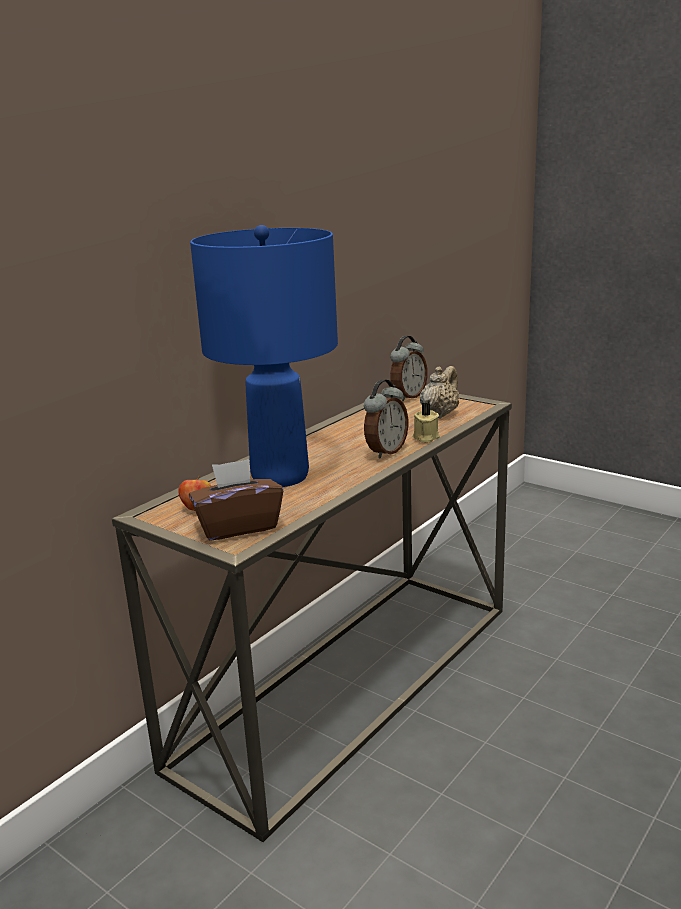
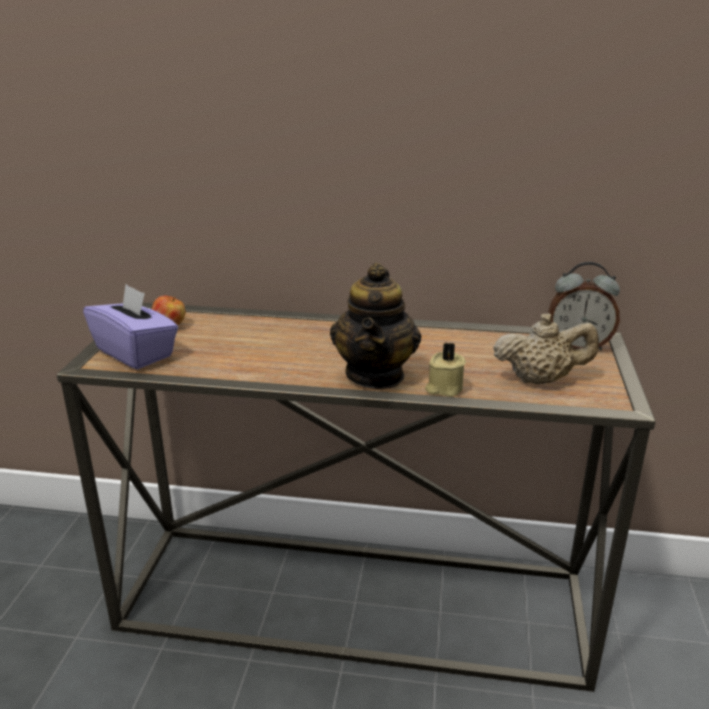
camera: 60 degrees right, 5 degrees up
(238, 526) = (136, 353): brown tissue box -> purple tissue box
(281, 476) = (268, 341): blue table lamp -> none
(385, 451) = (375, 375): alarm clock -> teapot

